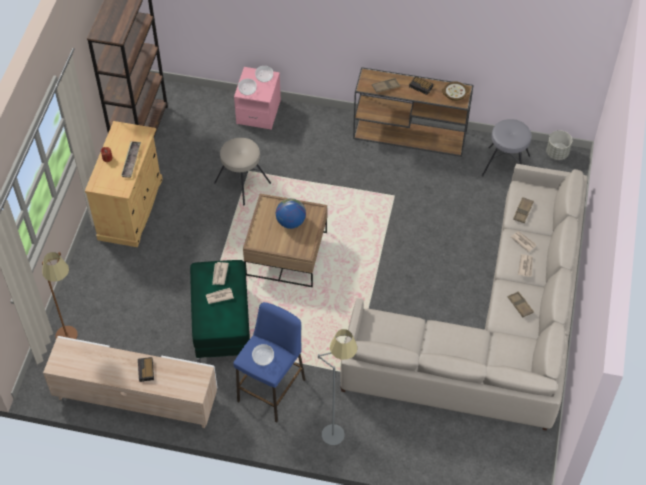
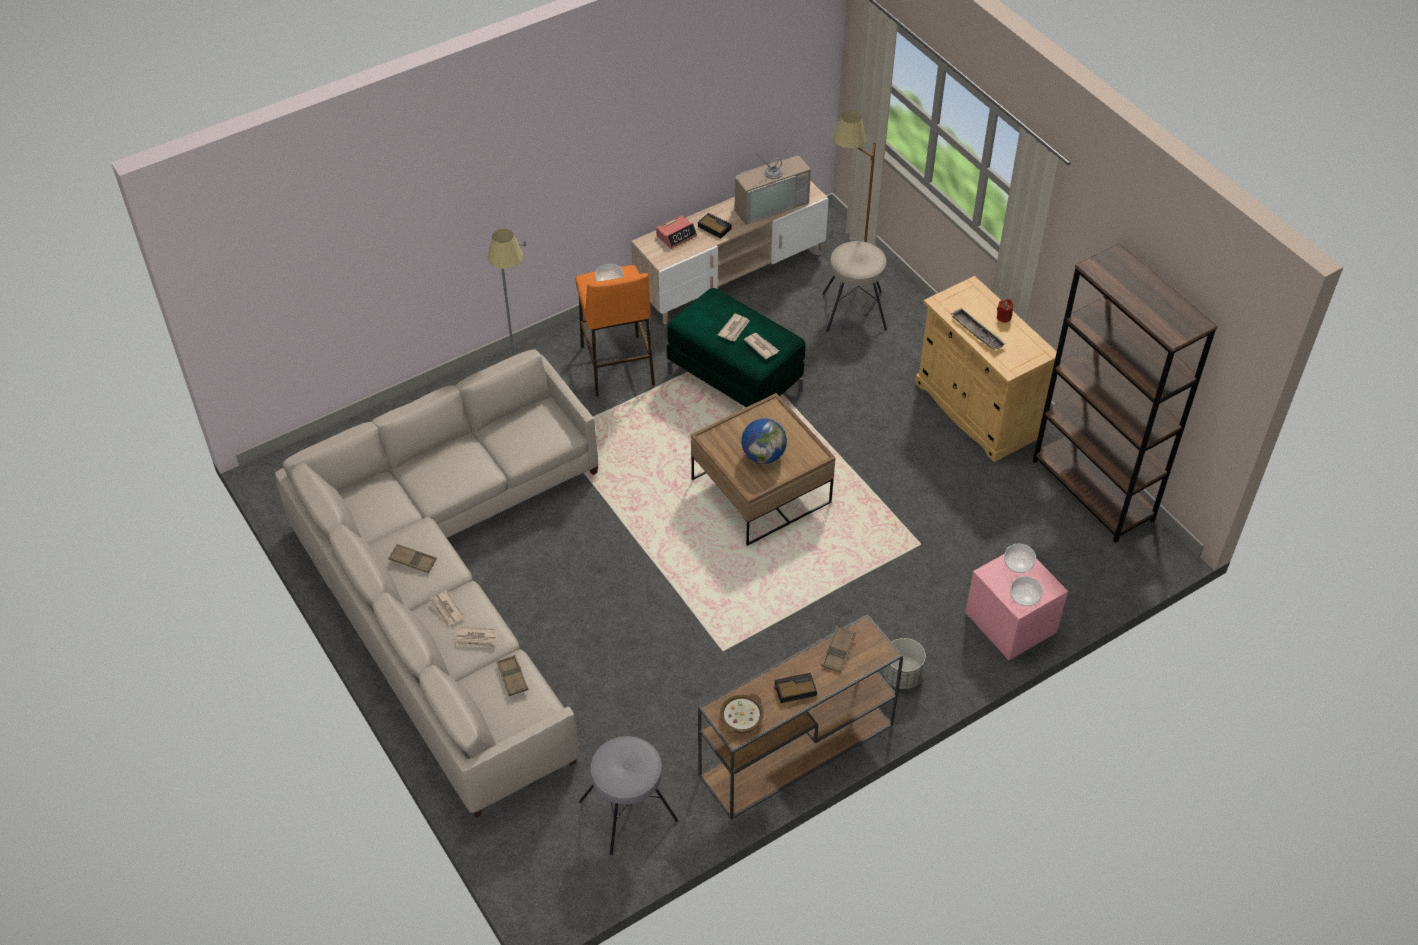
camera: 135 degrees right, 5 degrees down
(93, 360) = (769, 203): none -> television
(173, 383) = (676, 235): none -> alarm clock
(242, 183) = (907, 525): beige stool -> beige stool (854, 311)
(271, 390) = (617, 366): blue stool -> orange stool
(557, 153) = (576, 892): grey planter -> grey planter (902, 676)

